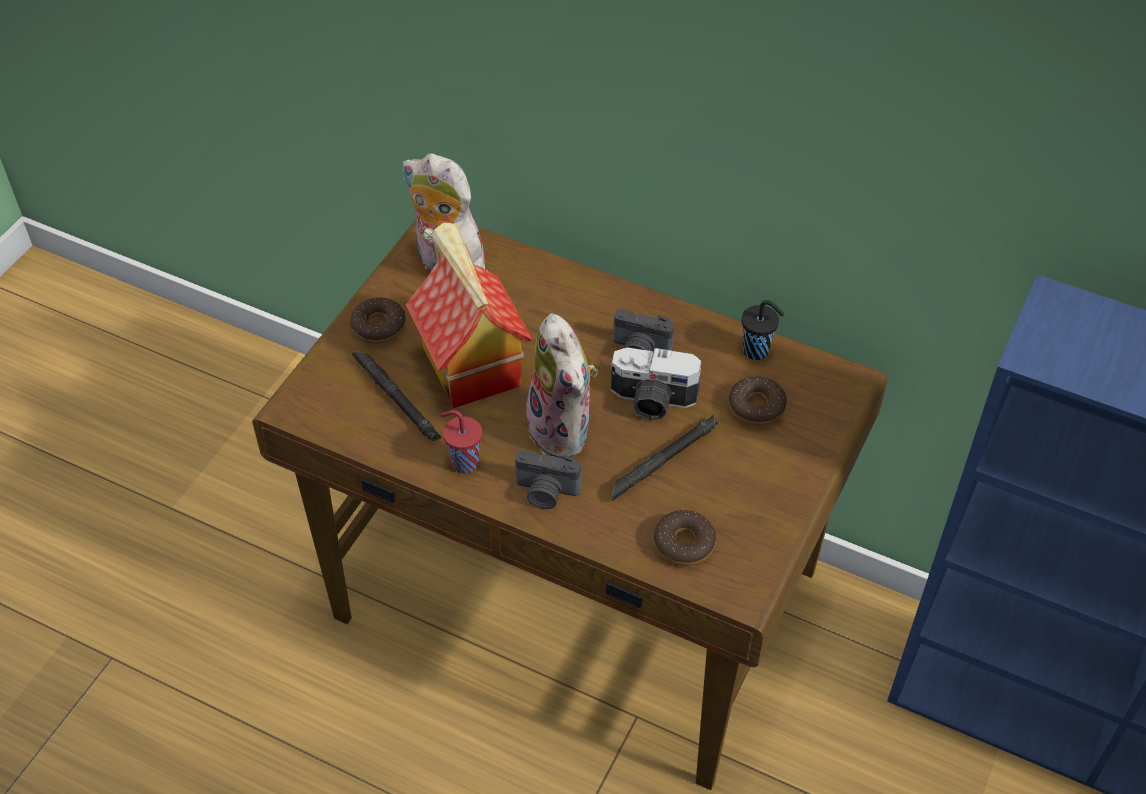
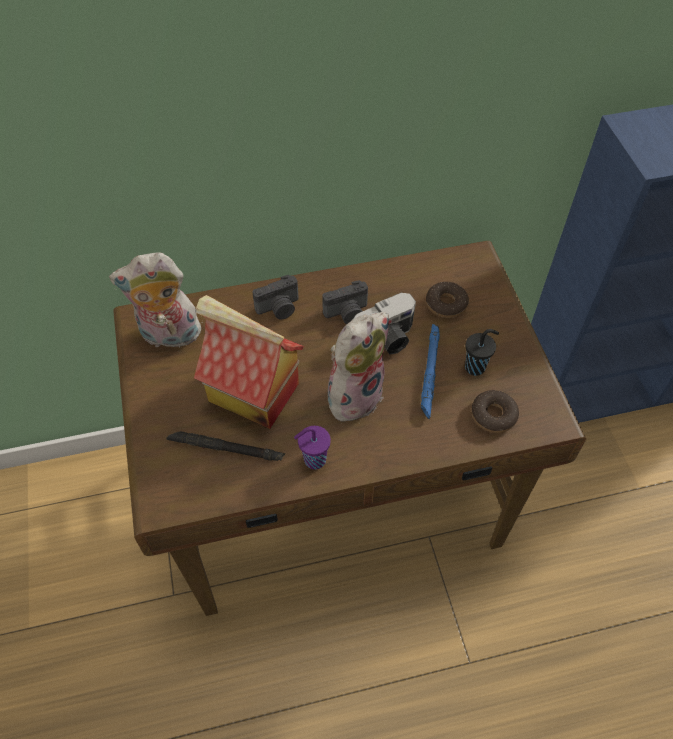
camera: 40 degrees left, 5 degrees up
(379, 327) = (163, 407): donut -> none
(463, 462) = (313, 460): red cup -> purple cup
(546, 492) = (384, 442): camera -> camera (279, 309)
(564, 430) = (354, 394): plush toy -> plush toy turned 75 degrees counterclockwise
(663, 461) = (430, 373): black flashlight -> blue flashlight
(757, 351) = (412, 271): black cup -> black cup (476, 367)

